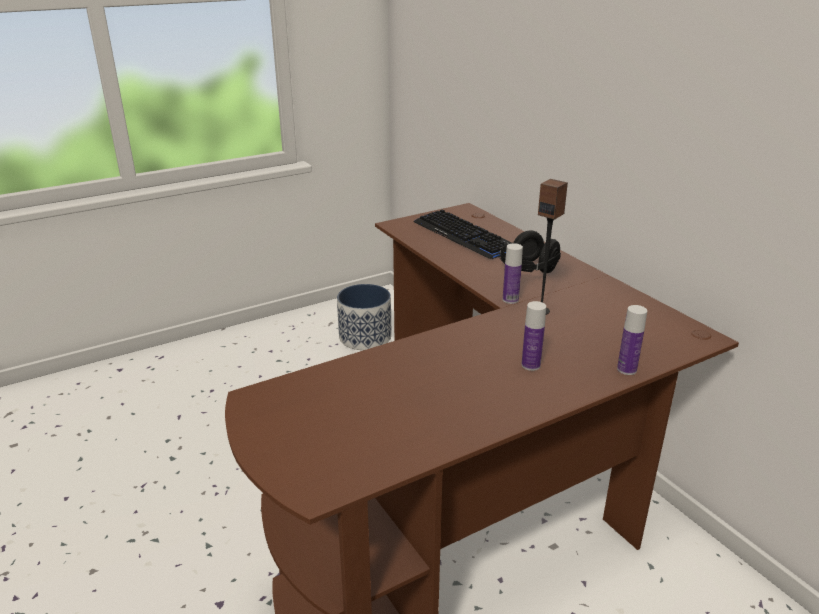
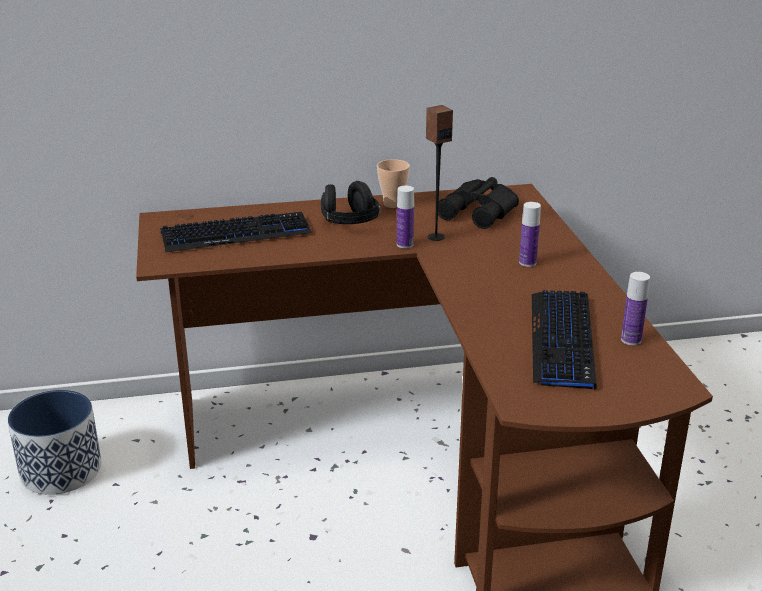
camera: 70 degrees left, 0 degrees up
(380, 405) = (562, 340): none -> keyboard
(588, 280) = (393, 204): none -> cup
(623, 323) = (480, 212): none -> black binoculars
(626, 369) = (552, 229): bottle -> bottle (631, 340)

